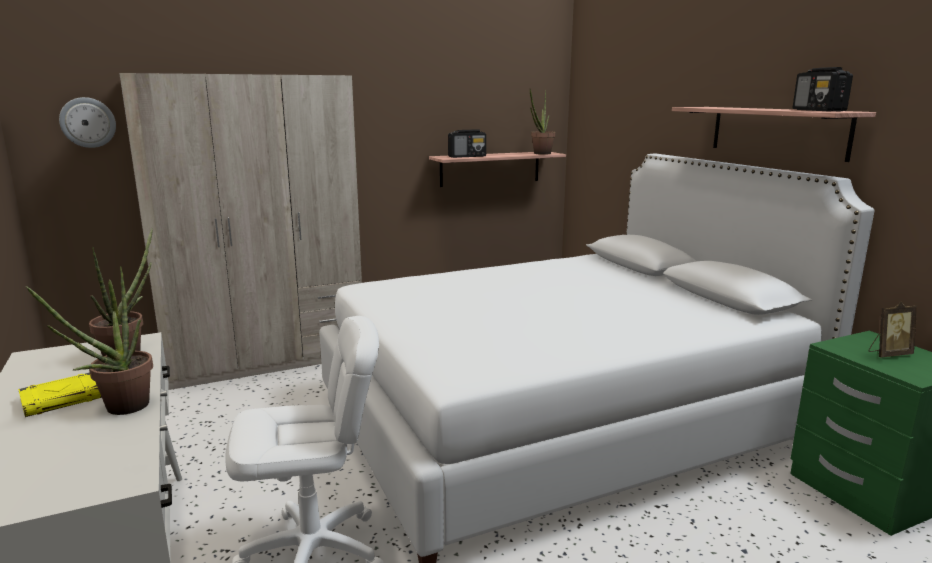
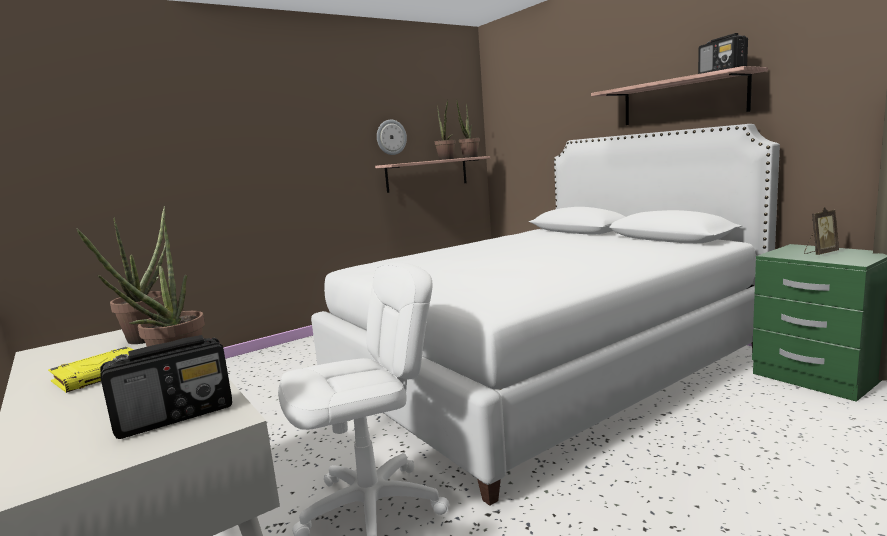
camera: 10 degrees left, 5 degrees down
(88, 122) = (51, 145): wall clock -> wall clock (391, 137)
(267, 359) = (249, 364): beige wardrobe -> none
(467, 156) = (409, 162): radio -> radio (176, 416)
(514, 154) = (447, 159): none -> potted plant

